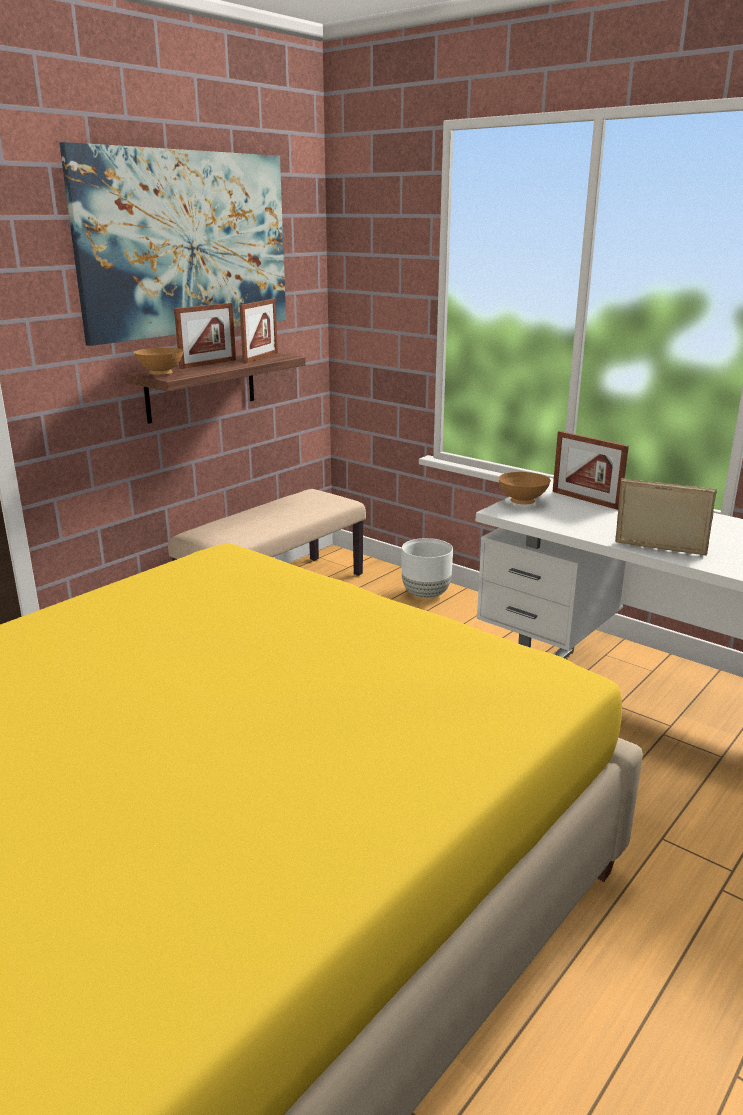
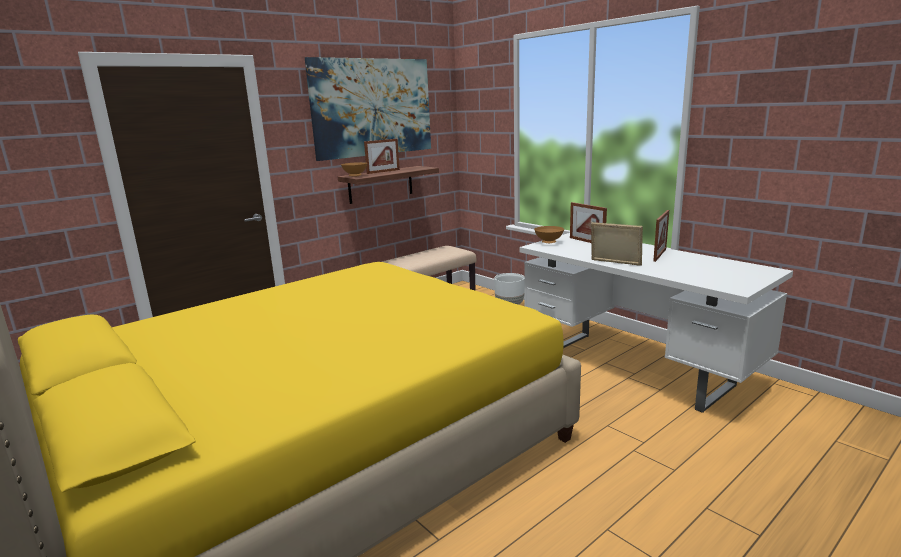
camera: 10 degrees right, 5 degrees down
(260, 358) = (413, 168): picture frame -> picture frame (660, 255)

